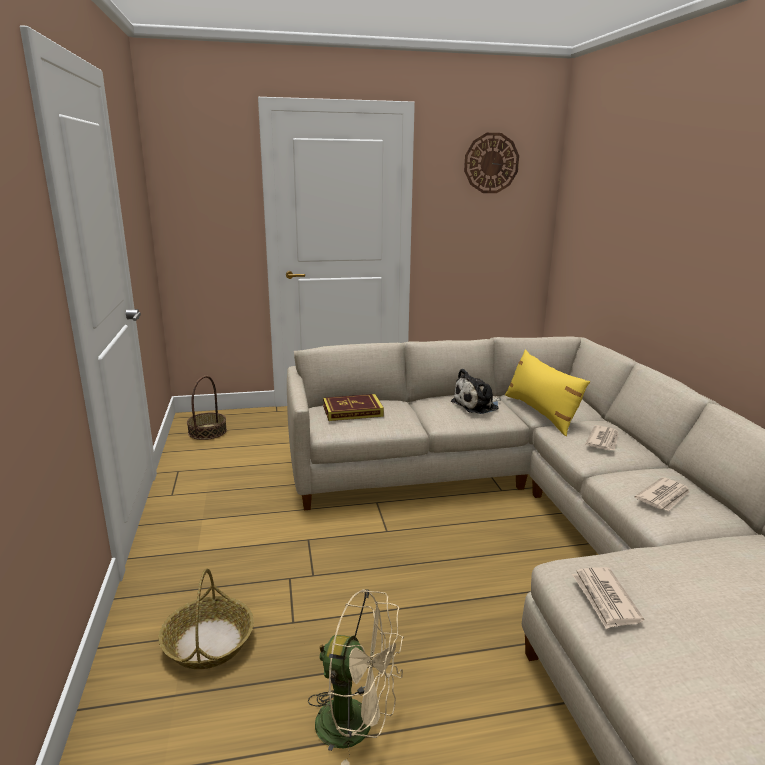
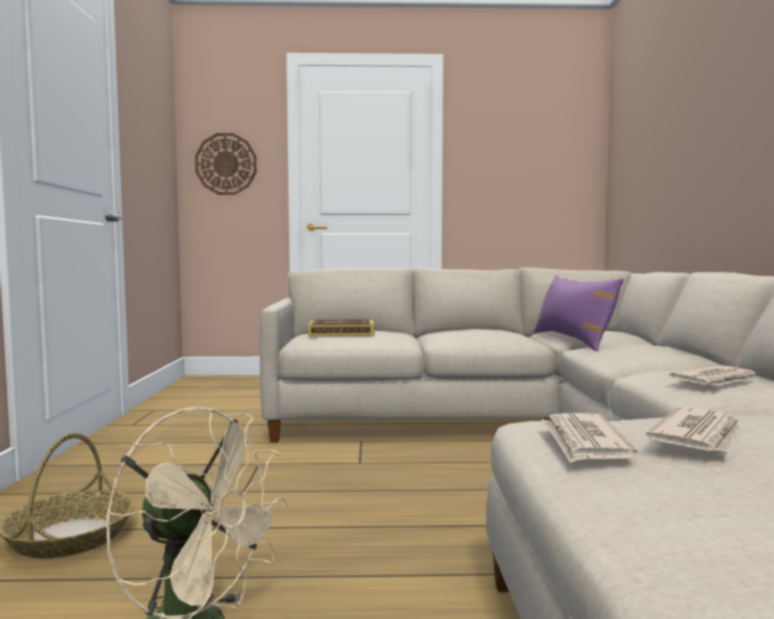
camera: 10 degrees right, 15 degrees down
(207, 431) = (206, 387): basket -> none
(477, 405) = (493, 333): plush toy -> none
(491, 163) = (528, 114): wall clock -> wall clock (226, 164)
(541, 413) = (573, 340): yellow pillow -> purple pillow
(603, 440) = (645, 350): newspaper -> newspaper (699, 436)

